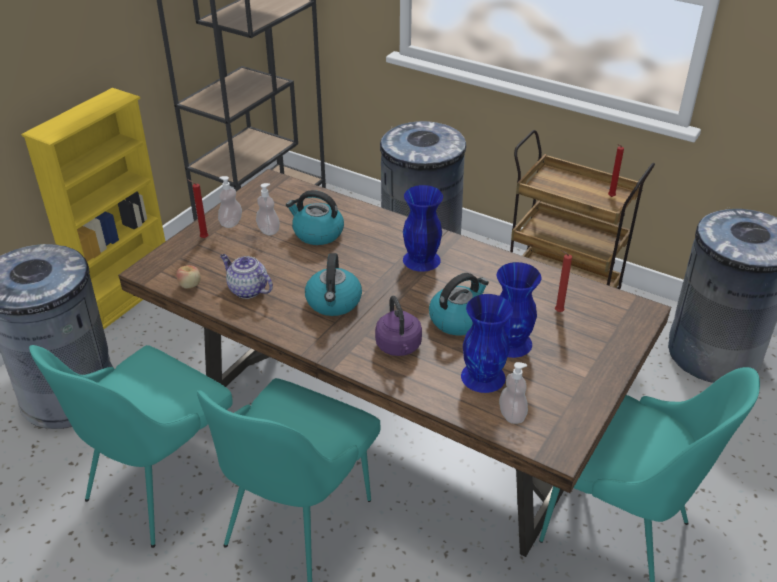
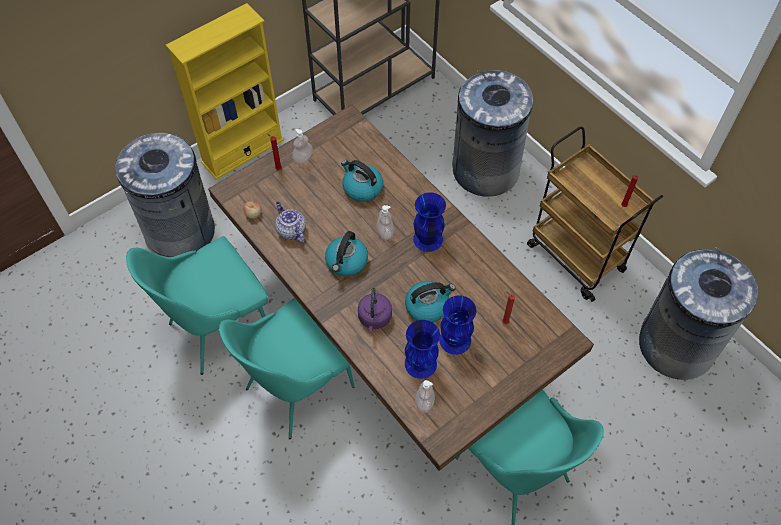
camera: 20 degrees right, 20 degrees up
(268, 230) = (327, 174): soap dispenser -> soap dispenser (385, 232)

